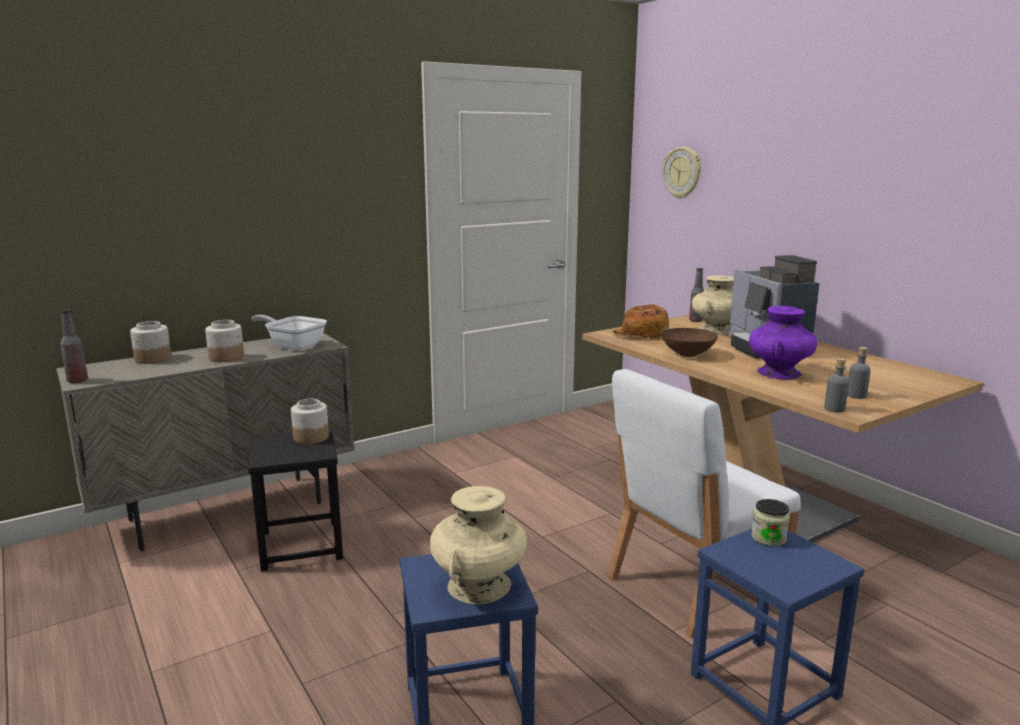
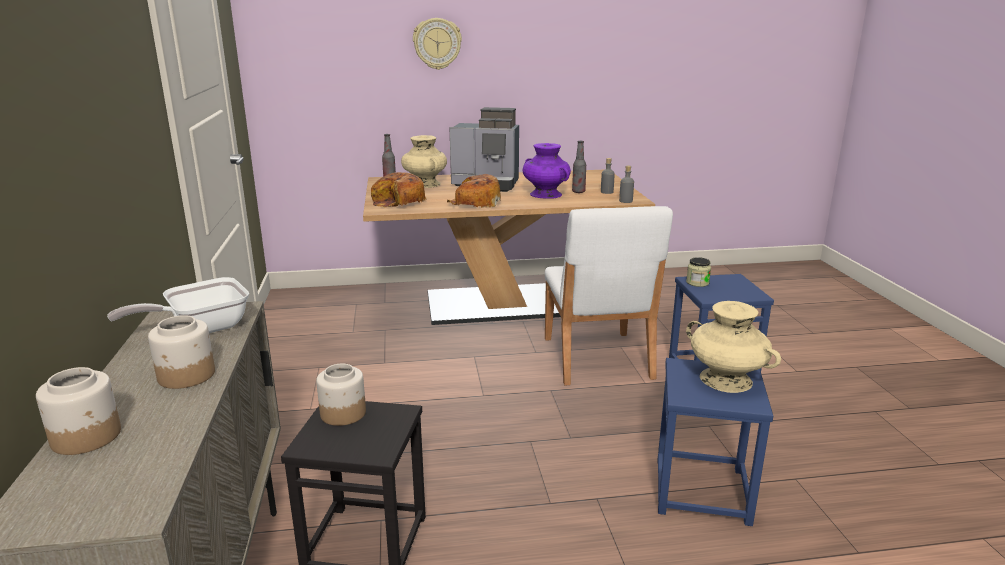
camera: 65 degrees left, 5 degrees up
(77, 381) = (115, 516): bottle -> bottle (578, 192)
(682, 172) = (317, 46): wall clock -> wall clock (437, 43)
(688, 354) = (474, 202): brown bowl -> bread

